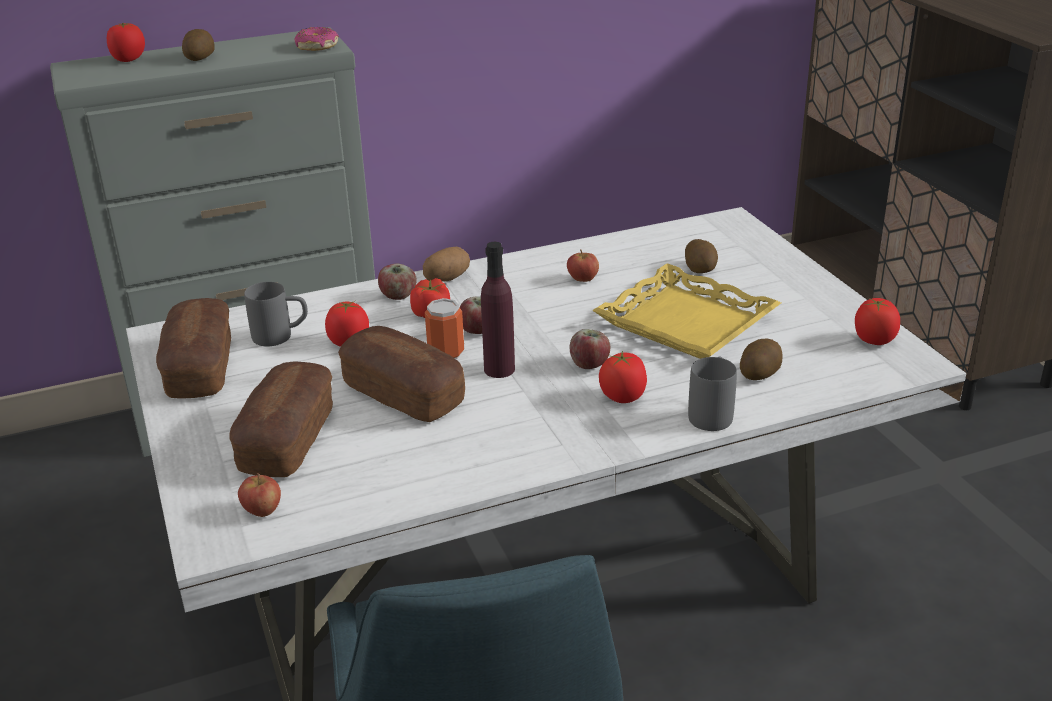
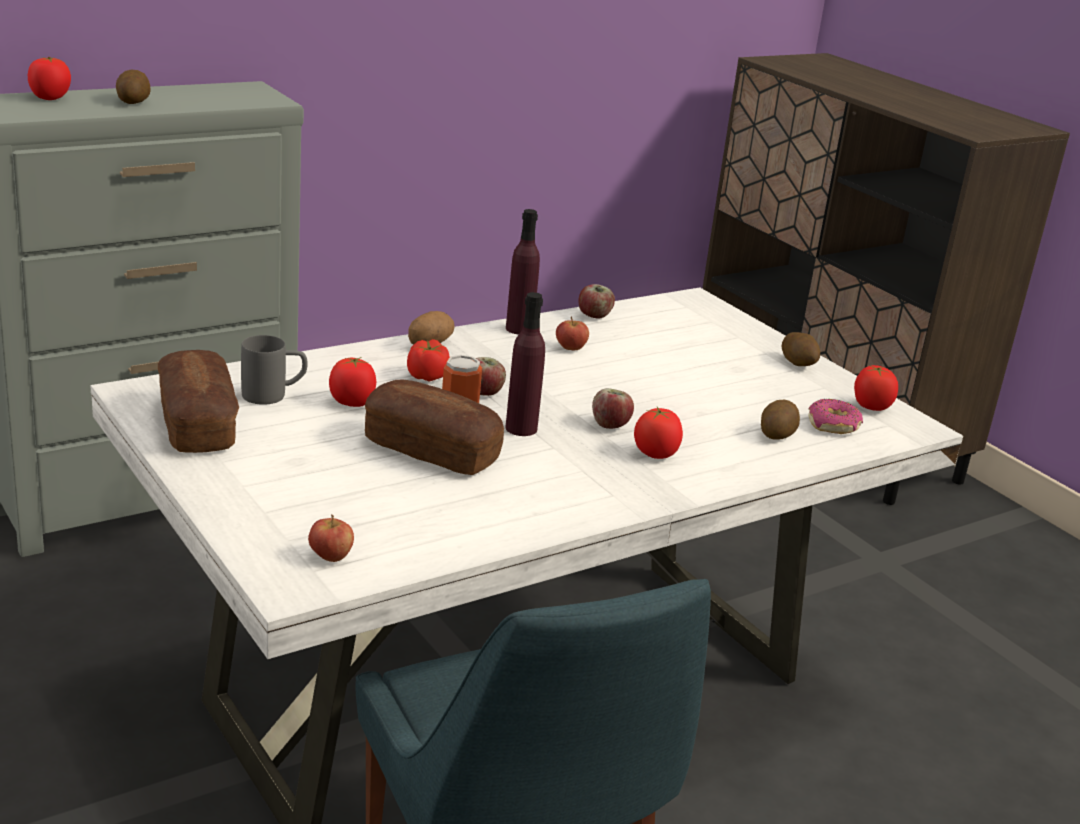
camera: 15 degrees left, 5 degrees down
(288, 440) = (327, 492): bread -> none
(317, 47) = (261, 99): donut -> donut (833, 425)
(398, 296) = (384, 360): apple -> apple (594, 316)
(540, 259) = (519, 329): none -> purple bottle
(687, 322) = (690, 388): yellow tray -> none
(700, 269) = (684, 342): potato -> potato (798, 363)
(712, 413) = (746, 467): grey mug -> none

